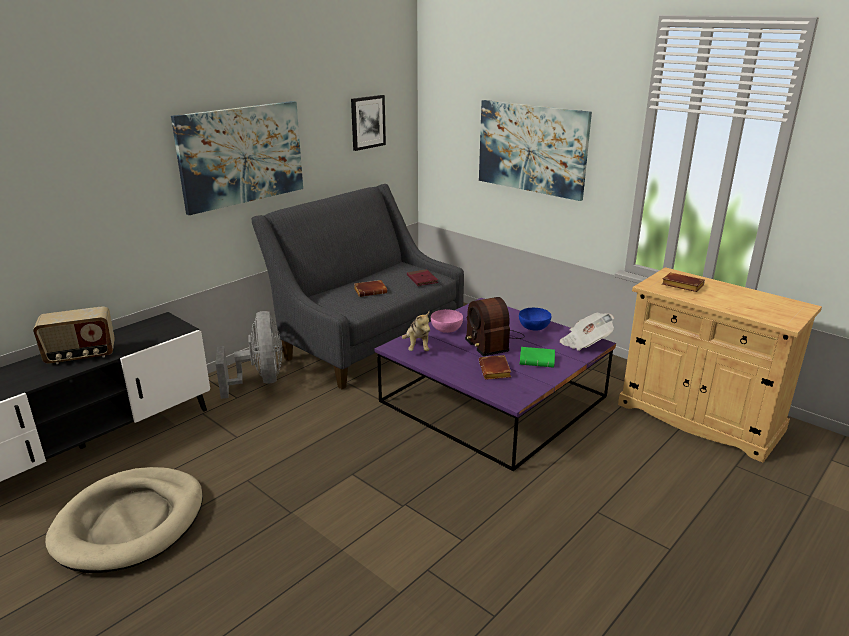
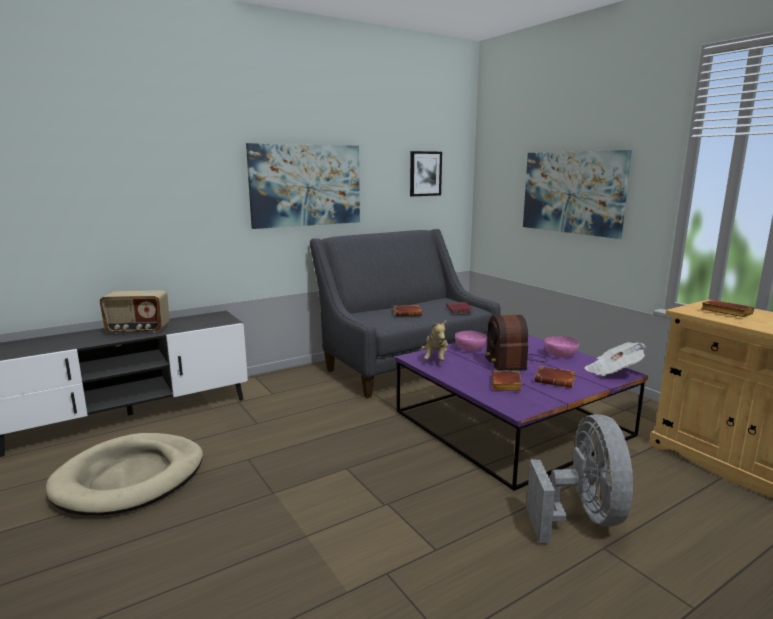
camera: 15 degrees right, 10 degrees down
(260, 381) = (298, 384): grey fan -> grey fan (582, 517)
(534, 327) = (560, 355): blue bowl -> pink bowl
(538, 360) = (556, 380): green book -> brown book

